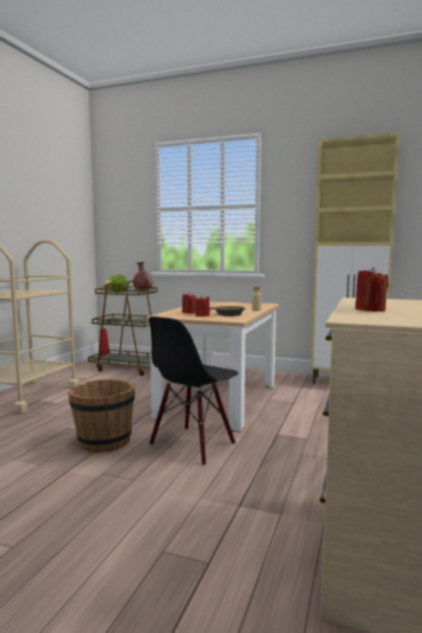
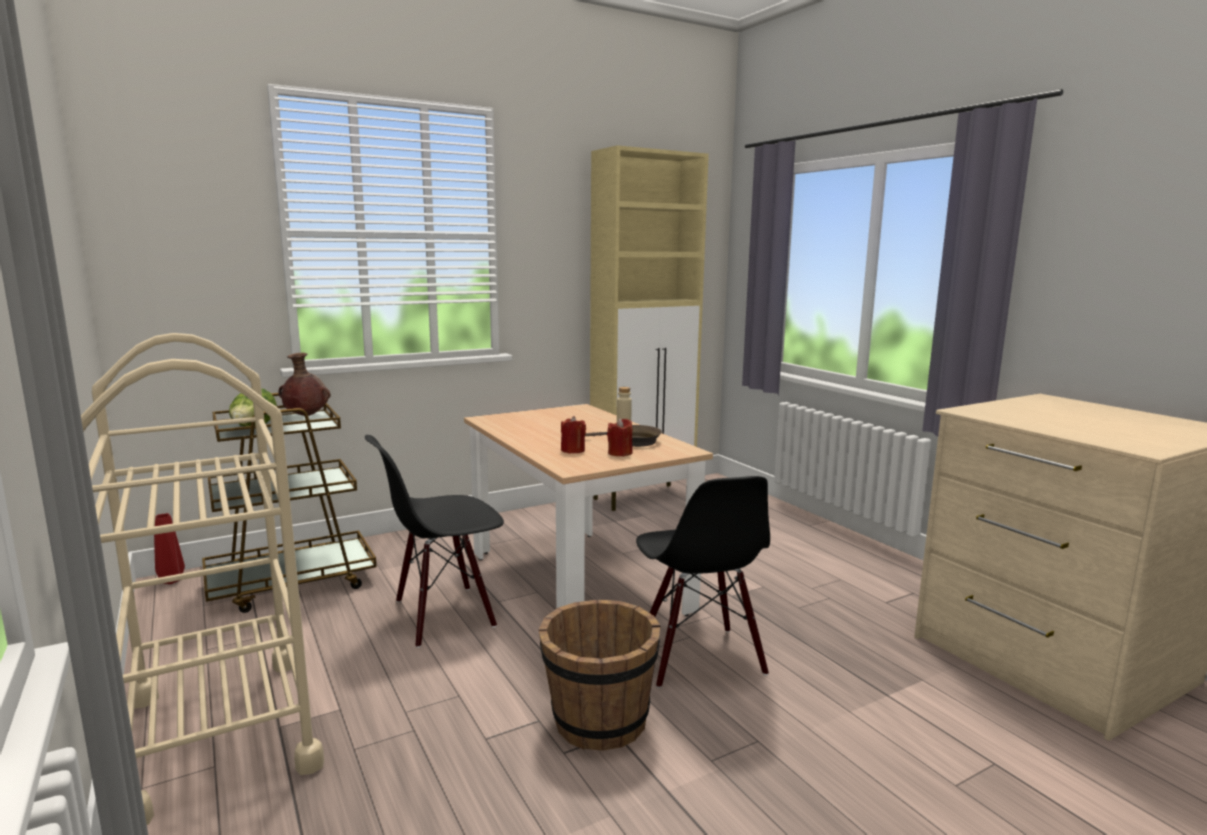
camera: 50 degrees left, 5 degrees up
(145, 392) = (443, 615): none -> black chair
(370, 309) = (1071, 430): red candle -> none

